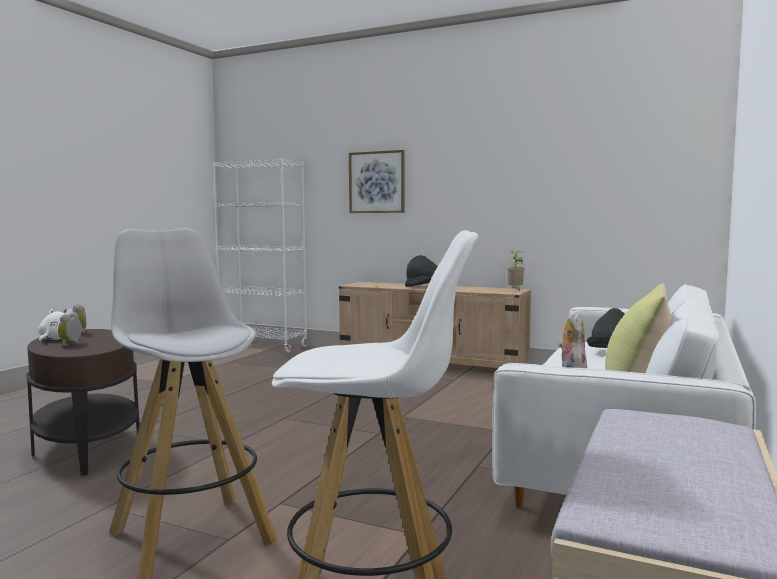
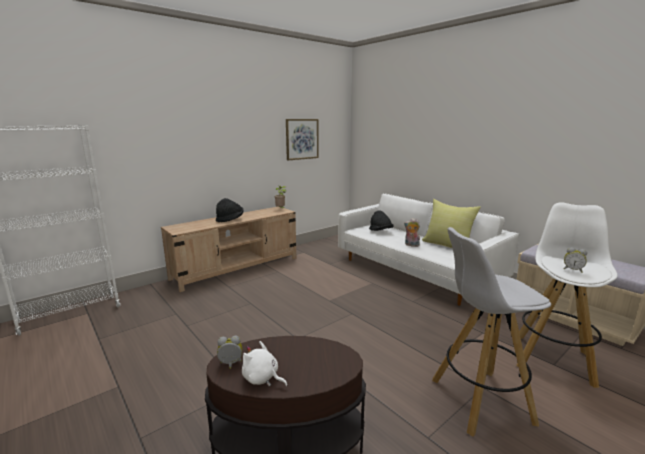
camera: 65 degrees left, 10 degrees up
(72, 344) = (299, 367): alarm clock -> alarm clock (572, 270)
(377, 182) = (165, 144): picture -> picture (302, 139)

